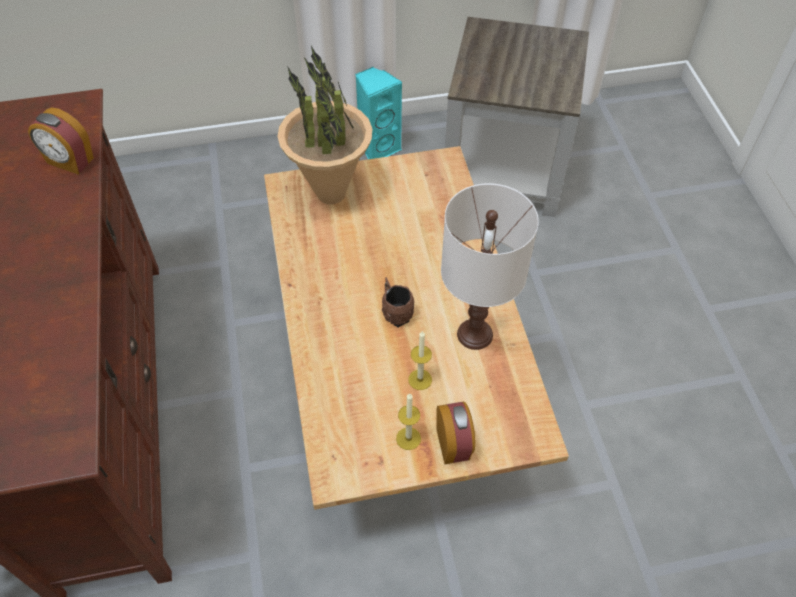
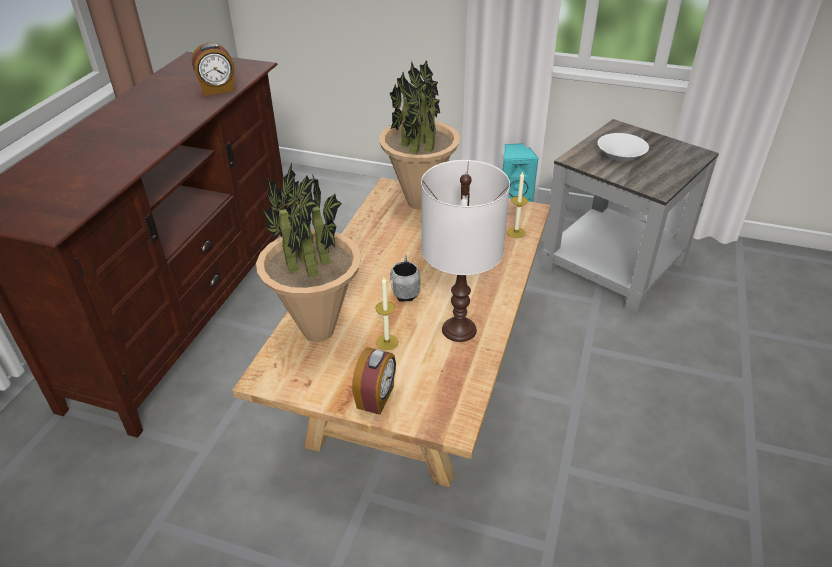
camera: 30 degrees right, 15 degrees down
(69, 161) = (218, 90): alarm clock -> alarm clock turned 75 degrees counterclockwise
(345, 398) = (318, 331): none -> potted plant
(395, 312) = (405, 291): brown mug -> grey mug
(408, 438) = (343, 377): candle -> candle (516, 232)
(506, 65) = (621, 154): none -> white bowl

